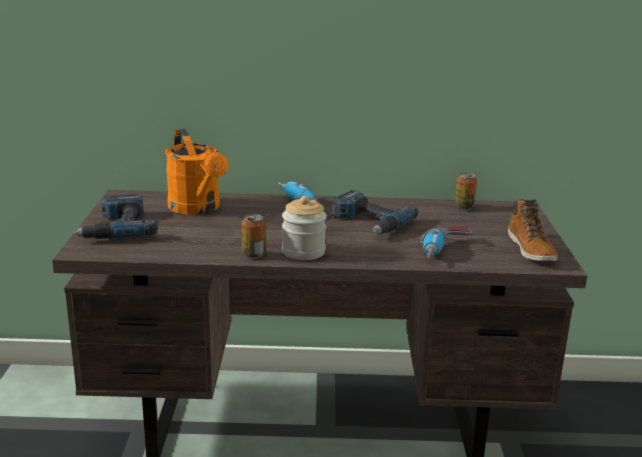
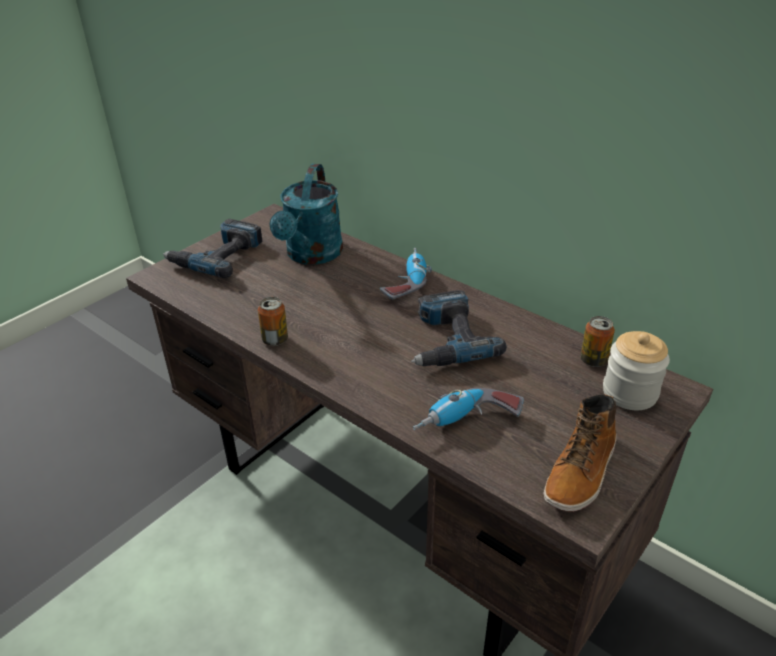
camera: 40 degrees right, 15 degrees up
(198, 208) = (311, 255): orange watering can -> turquoise watering can
(303, 252) = (323, 356): jar -> jar (629, 393)

